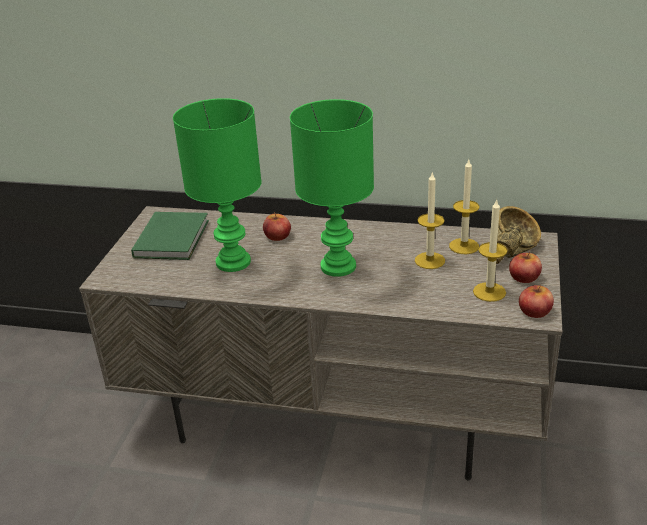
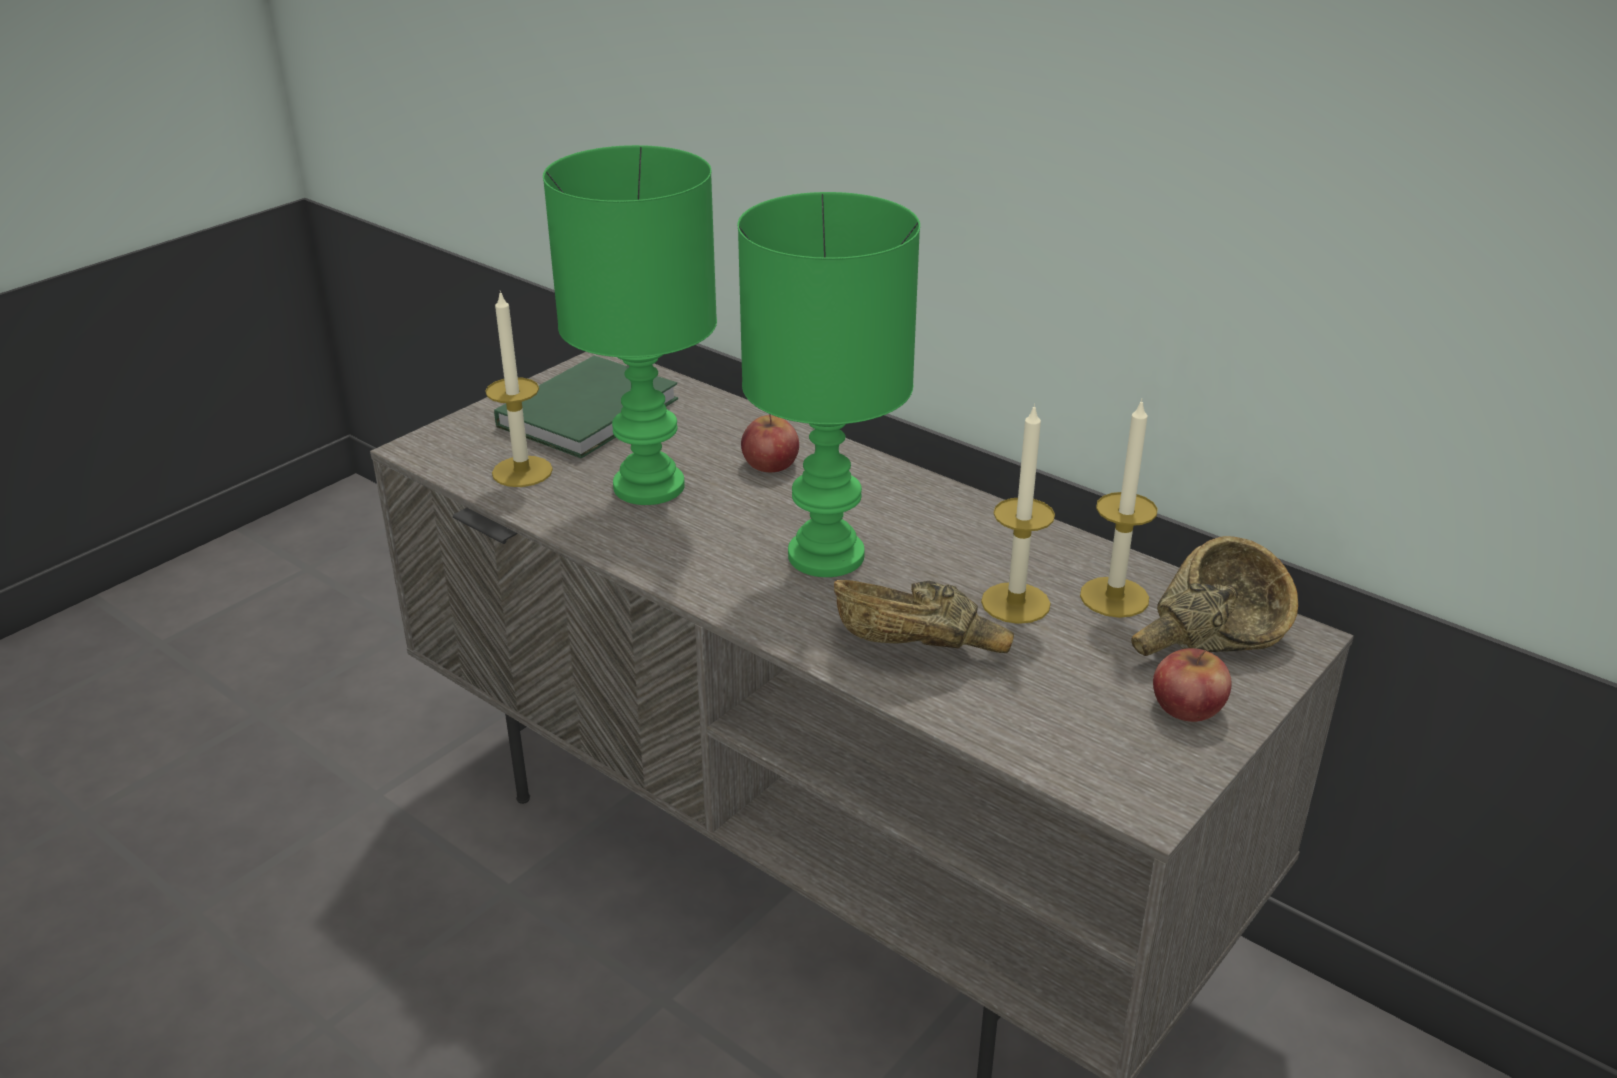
camera: 25 degrees right, 0 degrees up
(408, 288) = (921, 644): none -> brown bowl
(489, 292) = (1081, 710): candle -> candle (522, 471)
(534, 311) = (1144, 787): apple -> none

